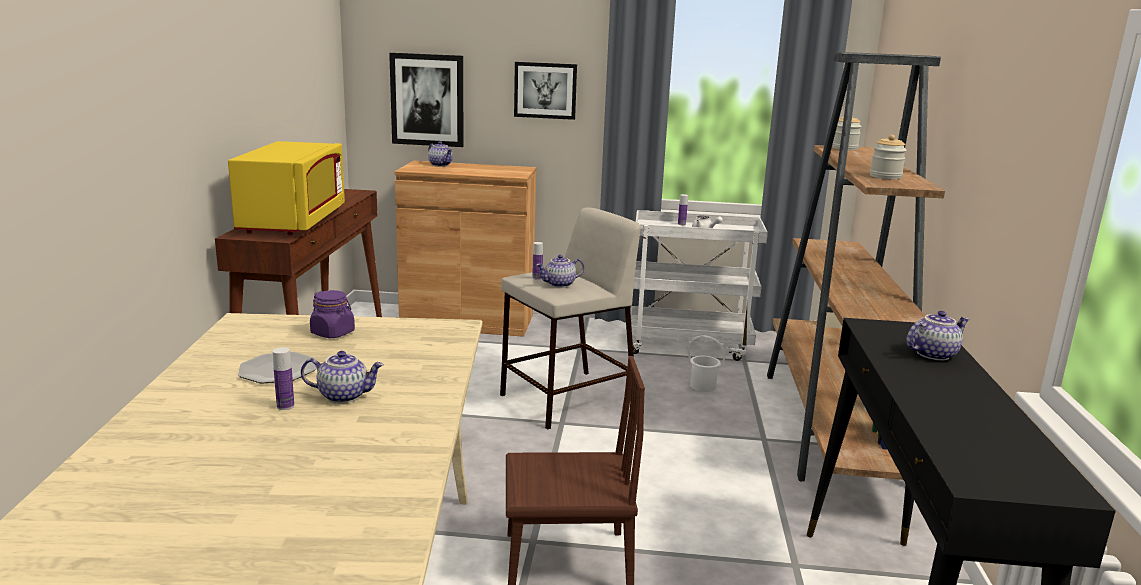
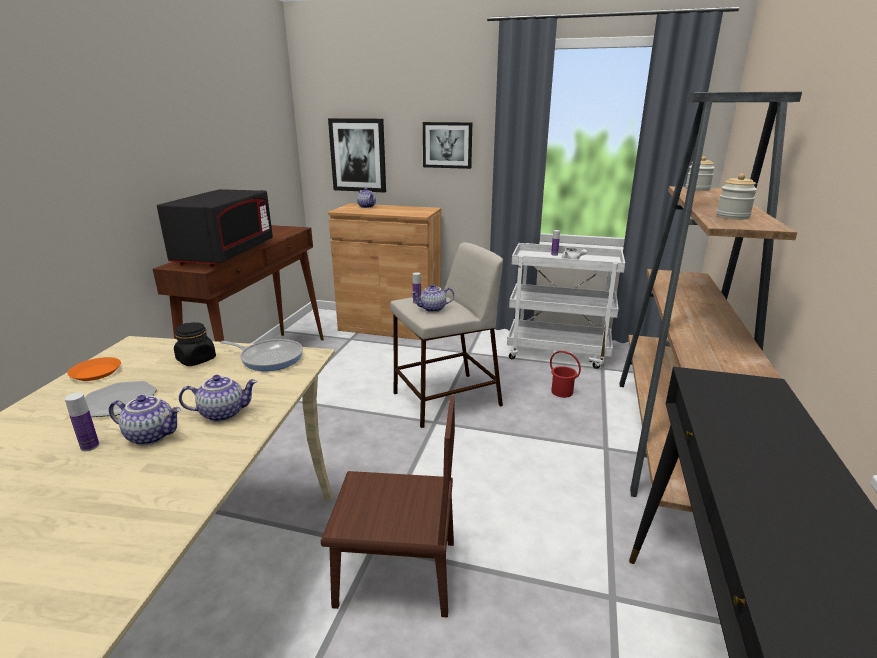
camera: 10 degrees right, 5 degrees up
(225, 347) = (96, 373): none -> orange plate
(293, 222) = (225, 254): yellow microwave -> black microwave
(333, 333) = (196, 360): purple jar -> black jar
(415, 329) = (269, 358): none -> frying pan
(703, 386) = (562, 392): white bucket -> red bucket
(932, 354) = (770, 423): teapot -> teapot (223, 413)

